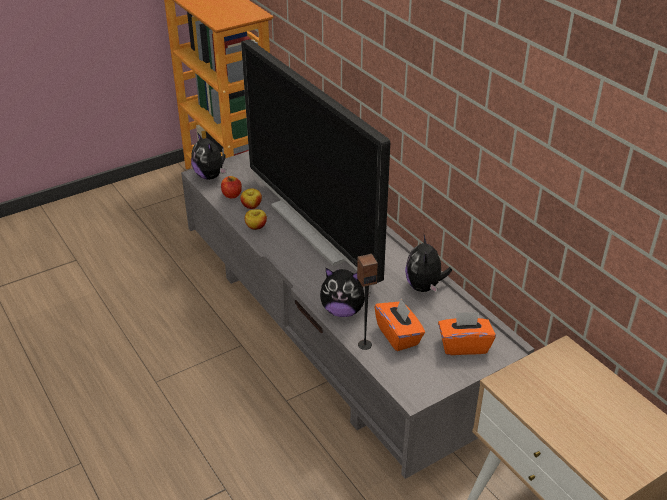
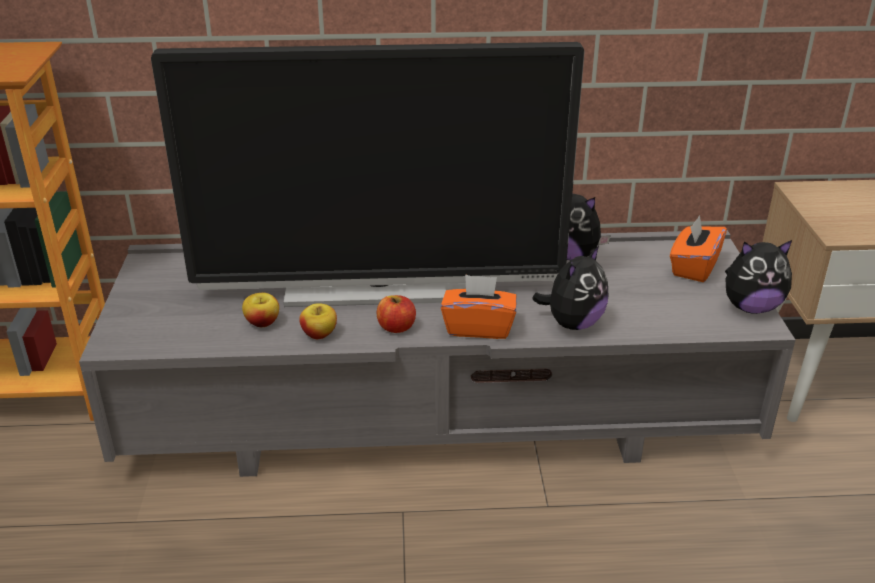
camera: 60 degrees left, 5 degrees down
(210, 176) = (134, 335): plush toy -> plush toy (751, 307)
(232, 195) = (212, 331): apple -> apple (396, 327)
(364, 344) = (650, 328): speaker -> none
(398, 335) = (649, 301): orange tissue box -> orange tissue box (478, 327)

